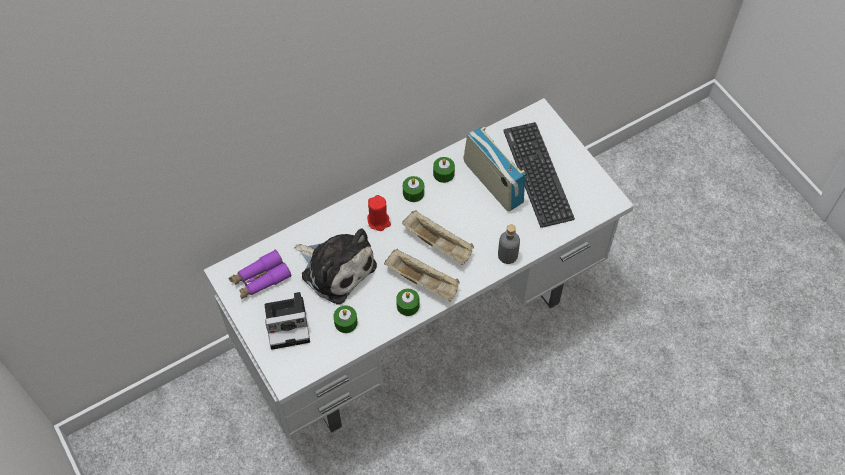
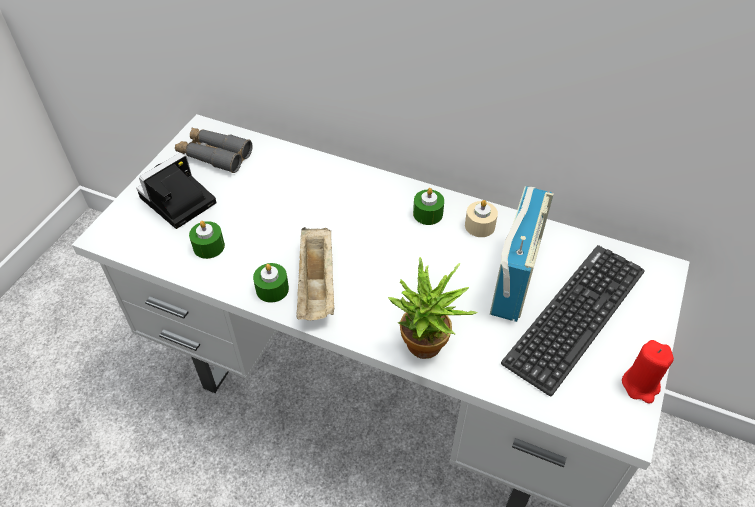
camera: 55 degrees right, 10 degrees down
(260, 279) = (214, 155): purple binoculars -> grey binoculars
(289, 323) = (176, 202): camera -> camera turned 90 degrees clockwise
(336, 268) = (273, 202): plush toy -> none
(379, 221) = (363, 205): red candle -> red candle (640, 385)
(439, 244) = (381, 272): beige tray -> none
(443, 173) = (479, 226): green candle -> beige candle
(507, 255) = (426, 350): grey bottle -> potted plant

